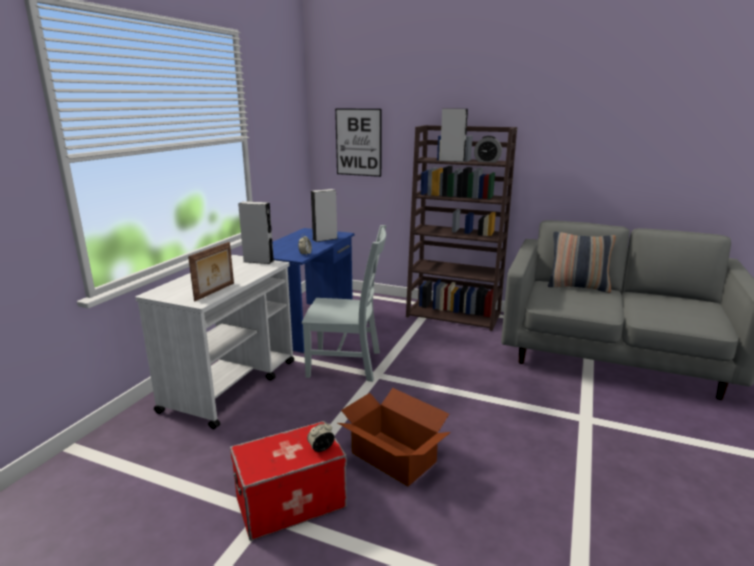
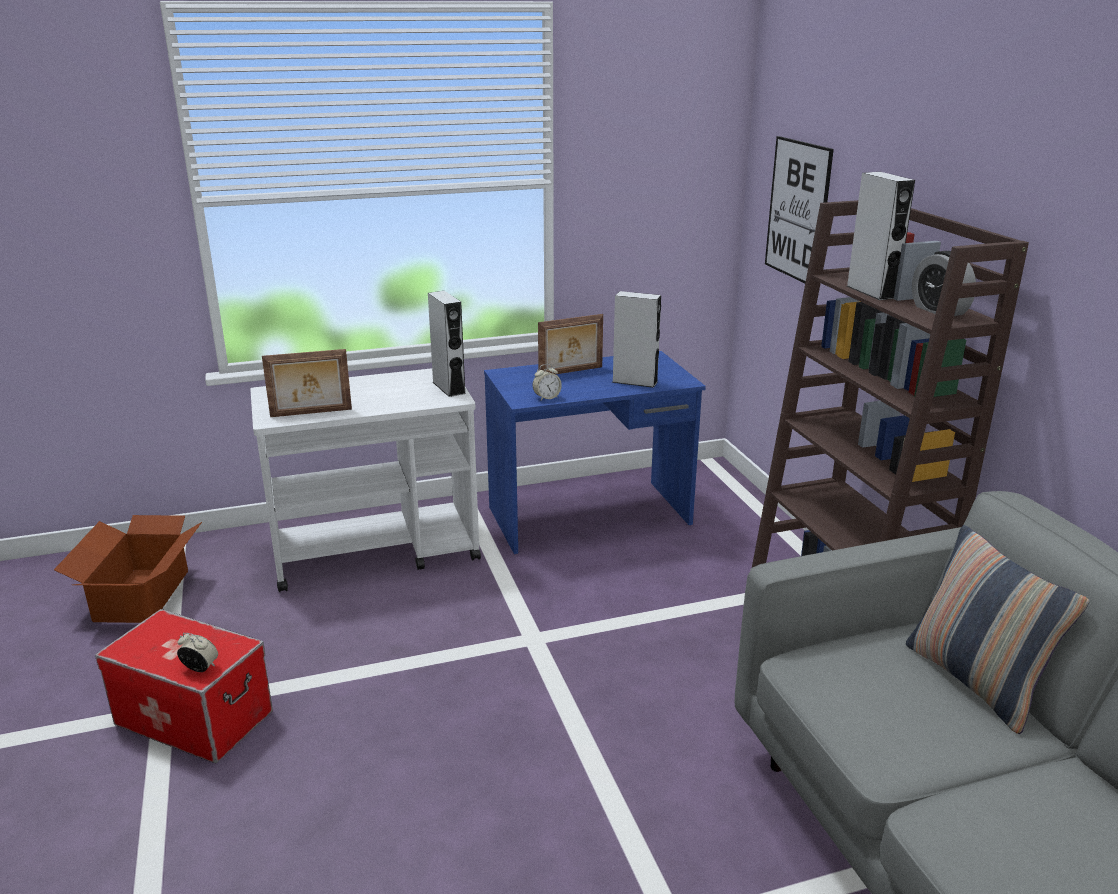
camera: 50 degrees right, 5 degrees up
(288, 243) = (571, 372): none -> picture frame
(348, 364) = (530, 602): grey chair -> none
(393, 458) = (345, 754): cardboard box -> cardboard box (140, 596)

